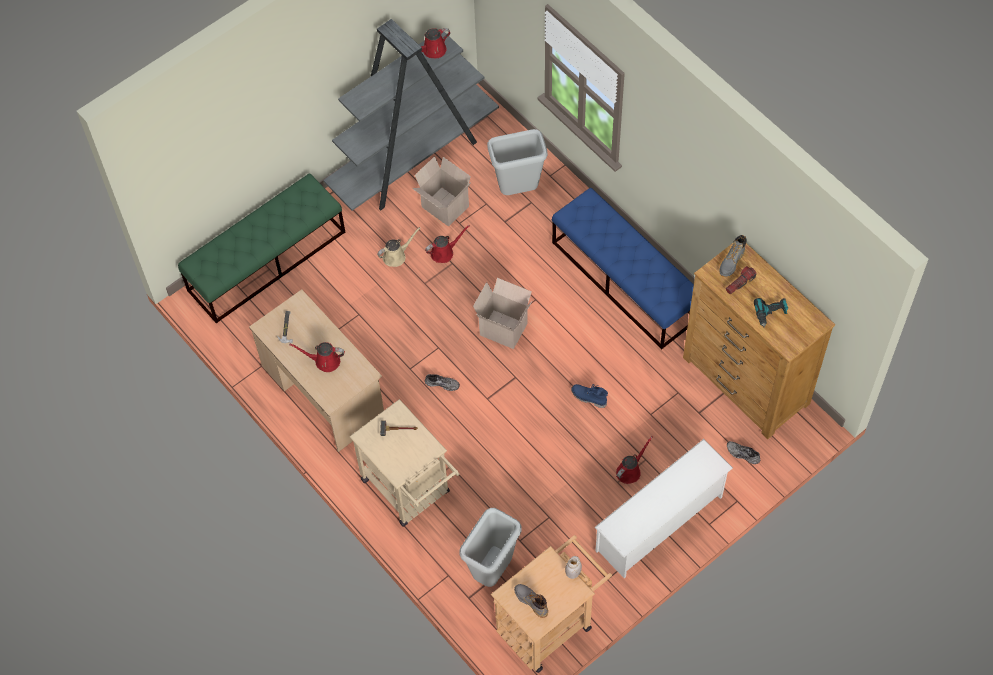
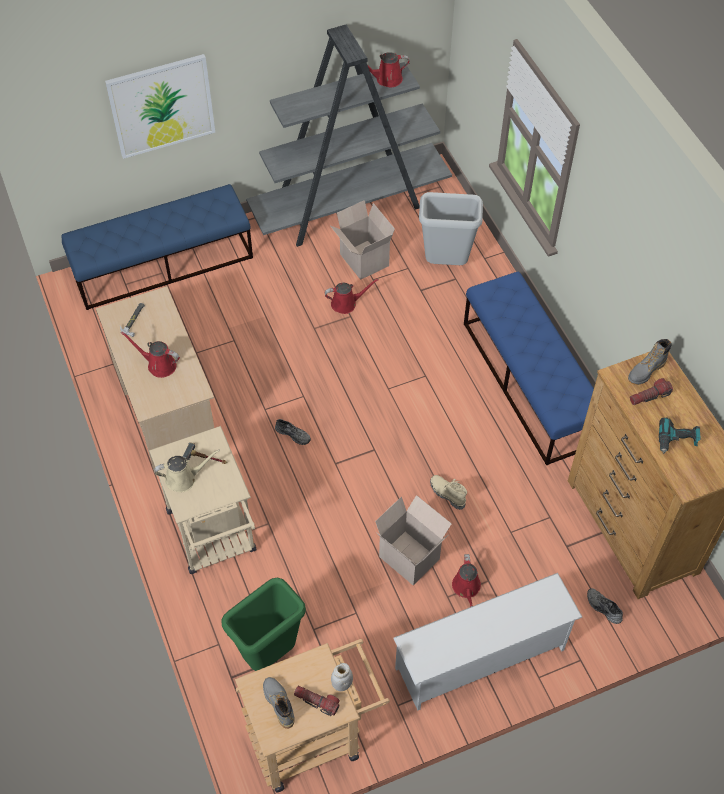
camera: 15 degrees right, 5 degrees down
(250, 133) = (161, 106): none -> picture
(267, 261) = (163, 264): green bench -> blue bench
(396, 256) = (295, 294): beige watering can -> beige watering can (184, 478)
(492, 570) = (269, 653): grey trash can -> green trash can
(505, 328) = (381, 396): cardboard box -> cardboard box (411, 557)
(559, 591) = (316, 701): none -> flashlight
(588, 398) = (446, 494): blue boot -> beige boot
(630, 470) = (466, 588): red watering can -> red watering can turned 120 degrees clockwise

